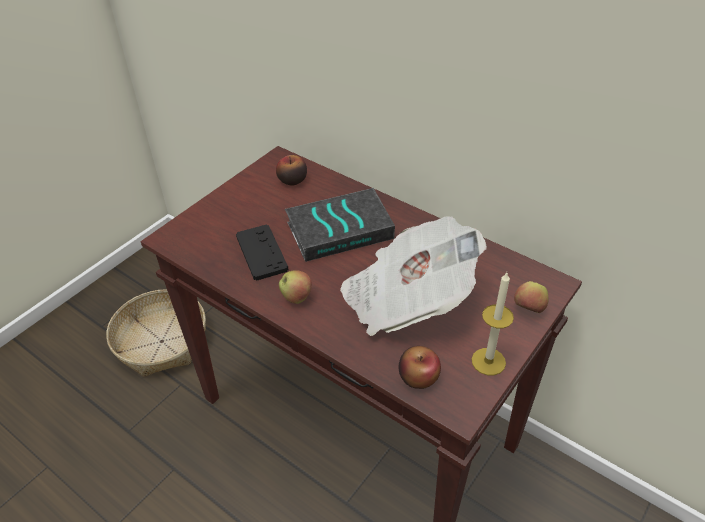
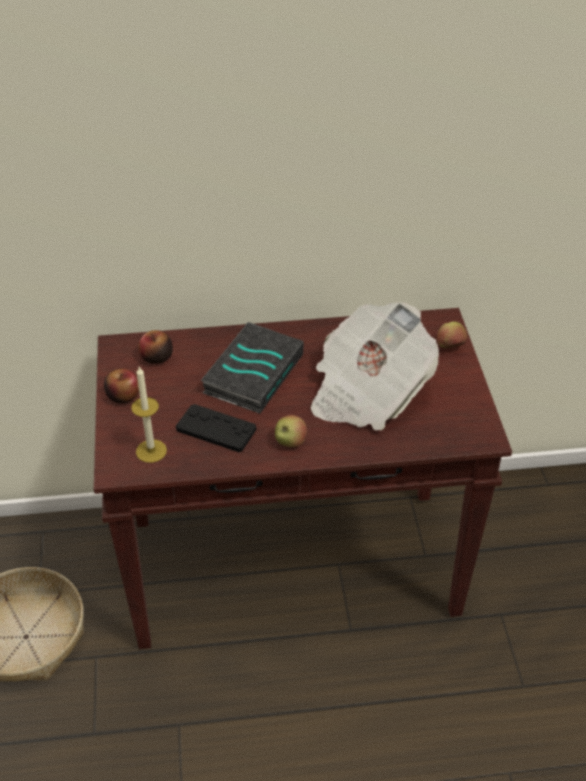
camera: 45 degrees left, 0 degrees up
(418, 377) = (439, 436): apple -> apple (123, 395)
(488, 361) = (466, 396): candle -> candle (151, 451)

